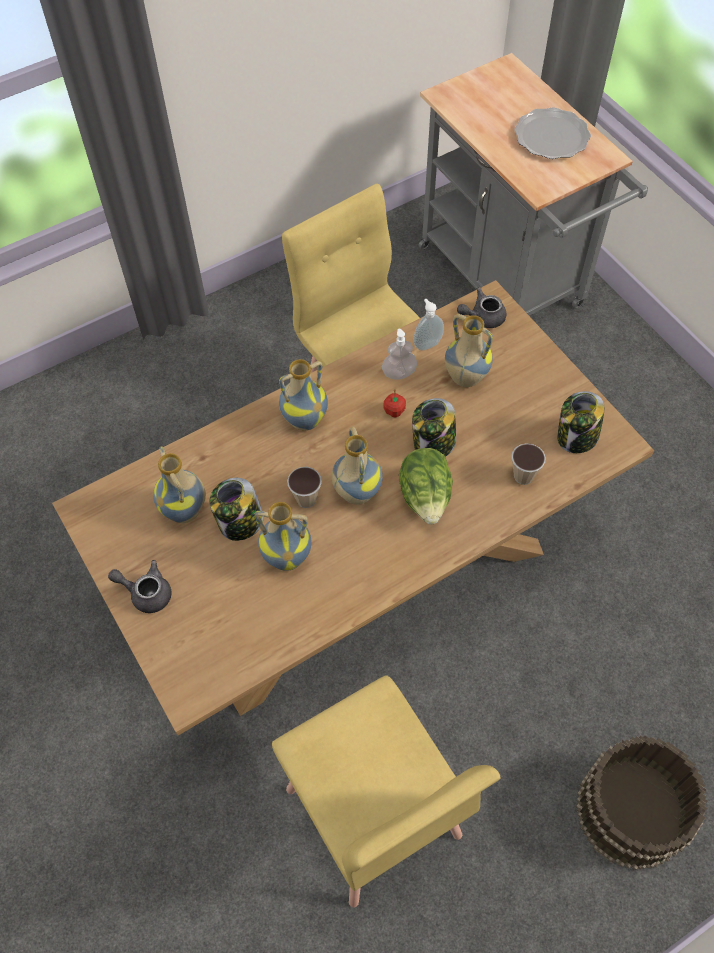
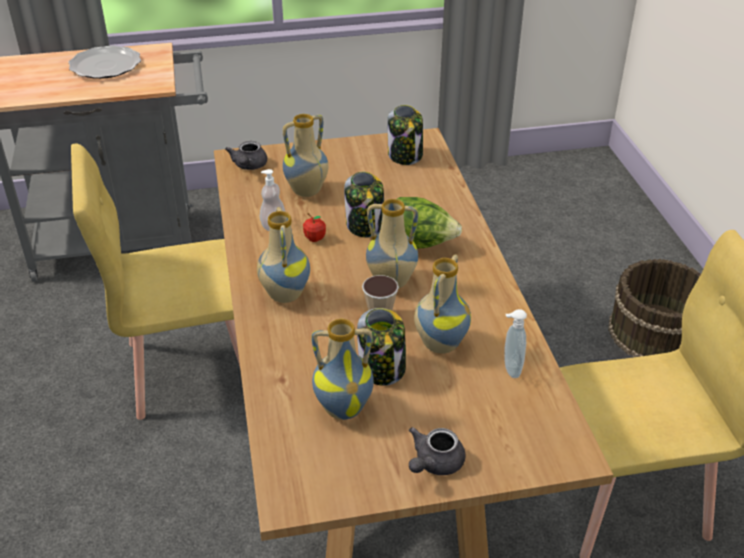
camera: 70 degrees left, 20 degrees down
(426, 344) = (253, 202): soap dispenser -> soap dispenser (510, 369)
(523, 476) = (427, 189): cup -> none

